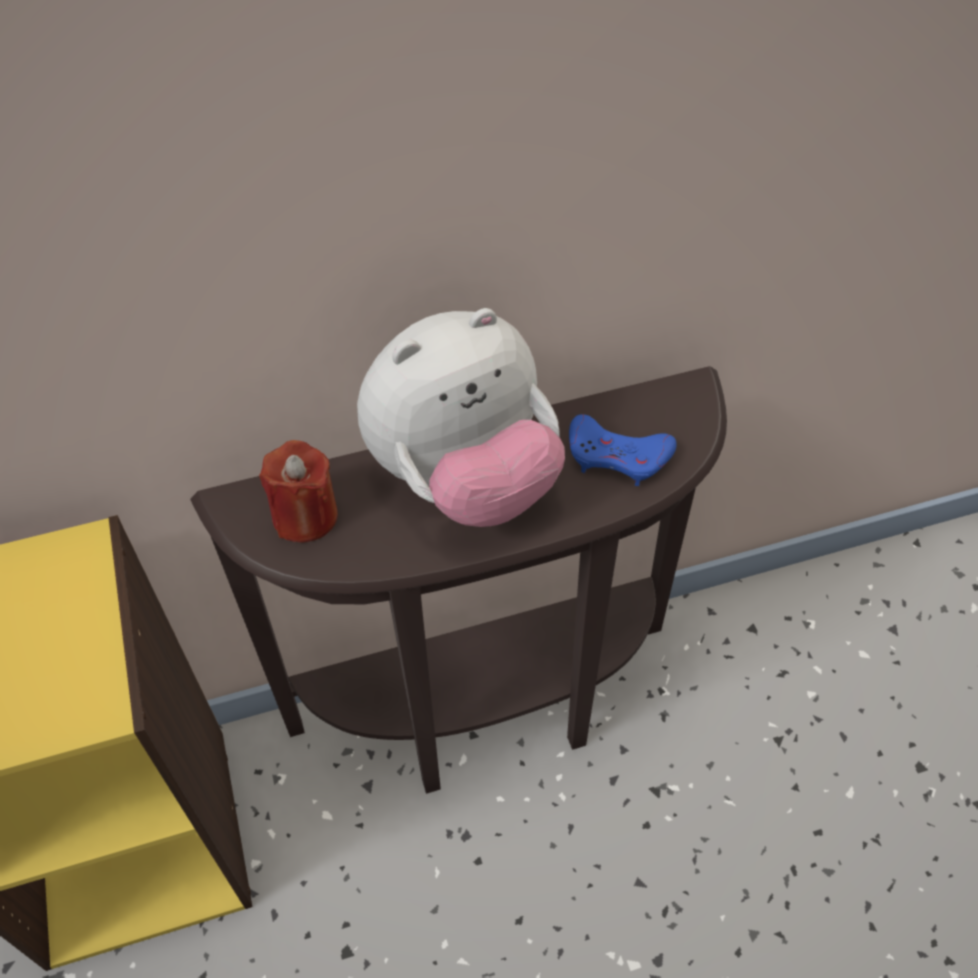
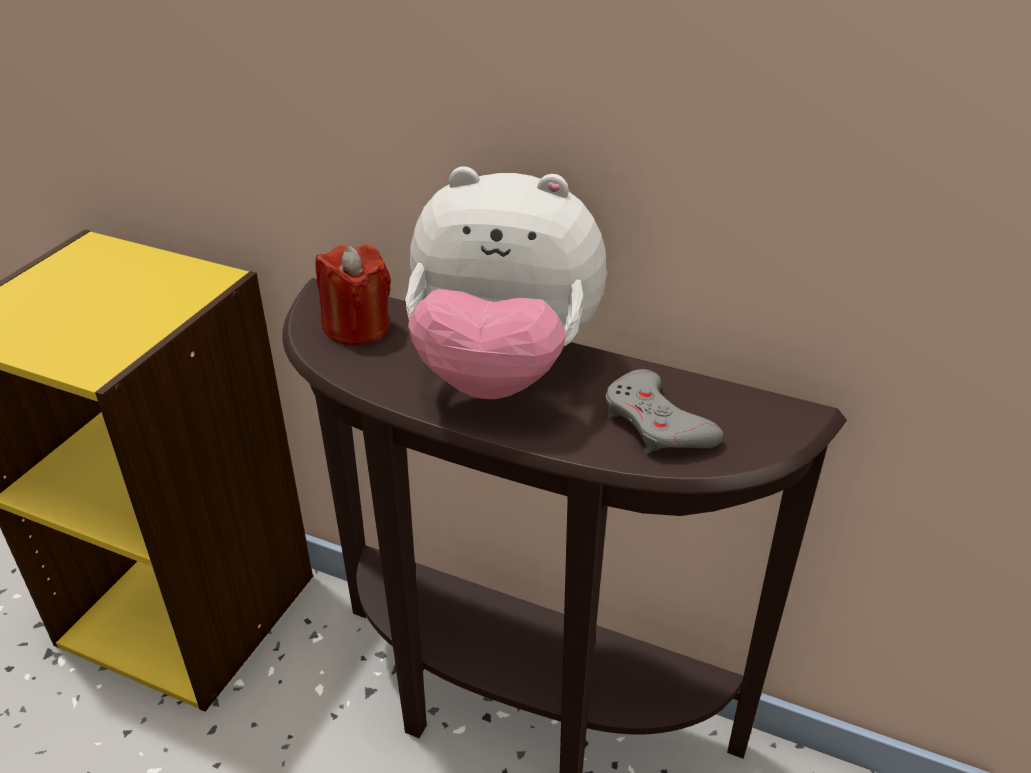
camera: 40 degrees right, 15 degrees down
(618, 456) = (656, 423): blue game controller -> grey game controller

